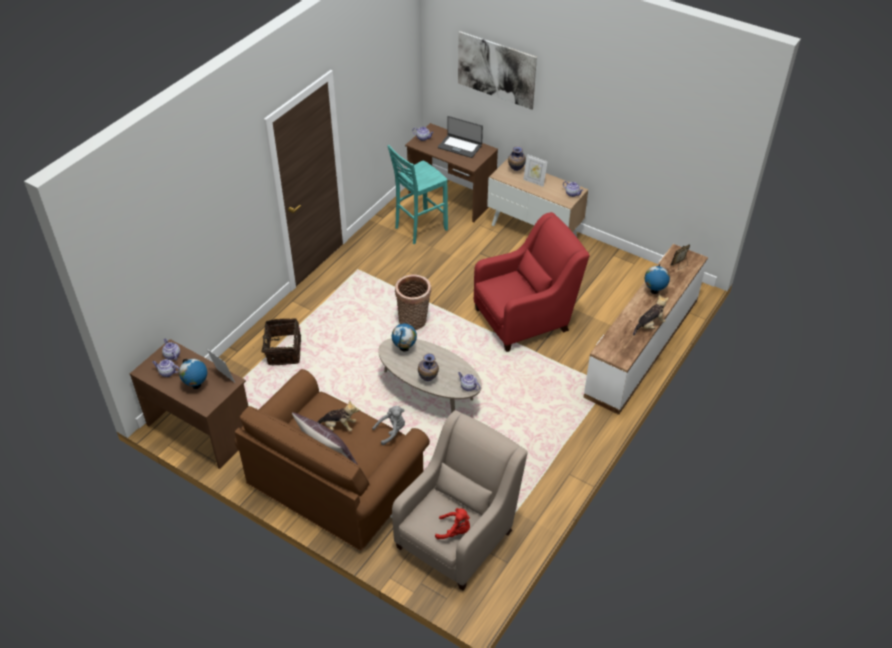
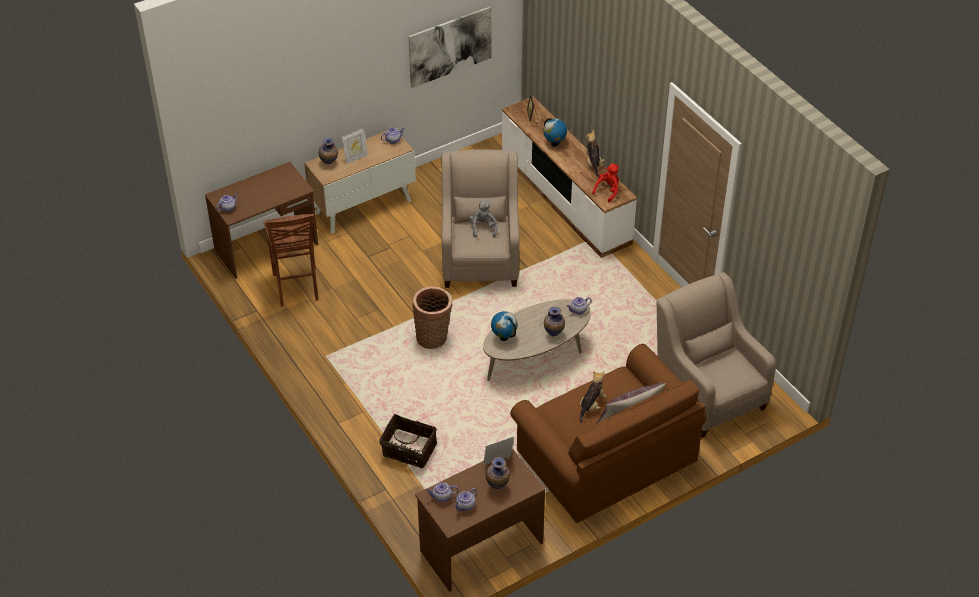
camera: 65 degrees left, 0 degrees up
(196, 385) = (498, 486): globe -> vase
(391, 431) = (616, 372): grey plush toy -> grey plush toy (483, 228)
(419, 228) = (296, 288): turquoise stool -> brown stool
(455, 531) = (742, 368): red plush toy -> red plush toy (608, 191)
(460, 146) = (264, 186): laptop -> none
(496, 70) = (272, 84): picture -> picture (450, 46)
(525, 318) = (480, 258): red armchair -> beige armchair

